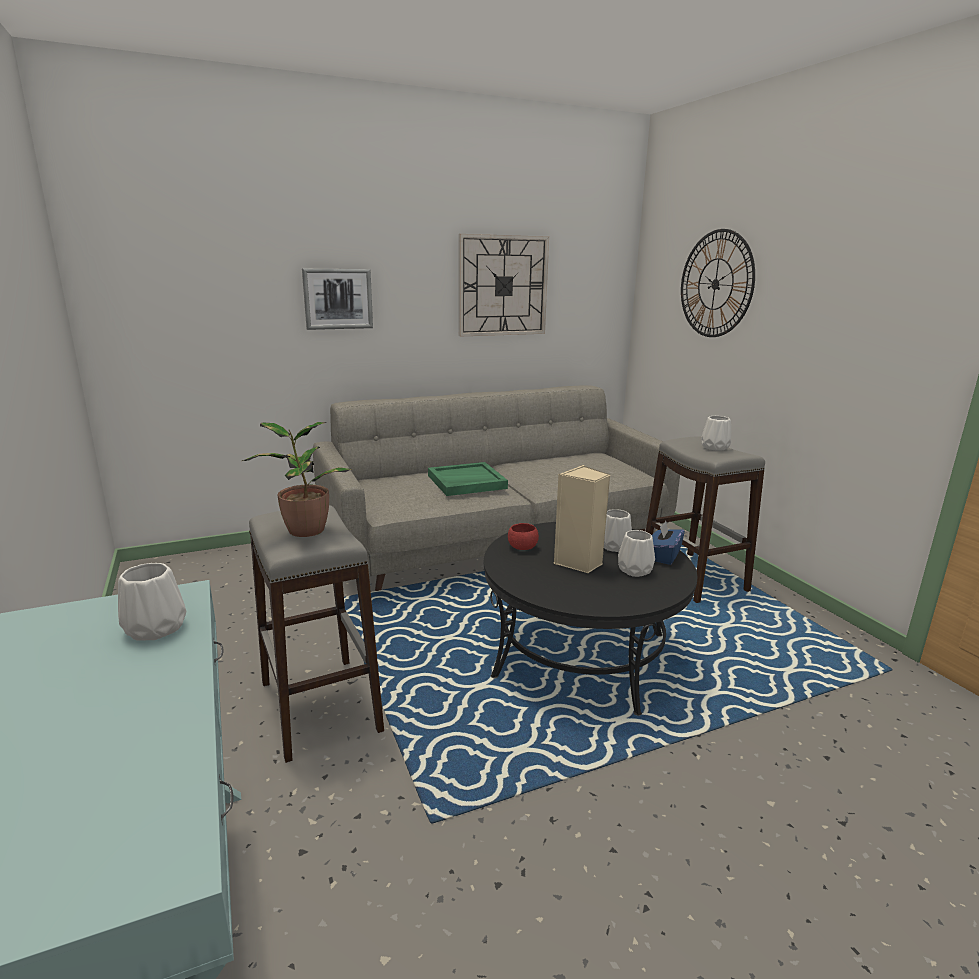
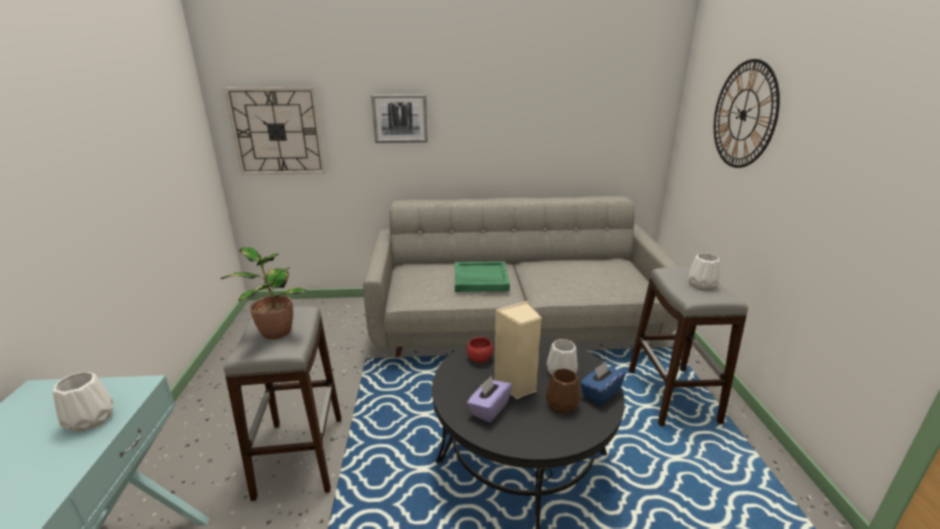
camera: 20 degrees right, 5 degrees up
(503, 286) = (545, 107): wall clock -> wall clock (277, 131)
(567, 585) = (489, 409): none -> purple tissue box
(635, 570) = (562, 405): white vase -> brown vase

